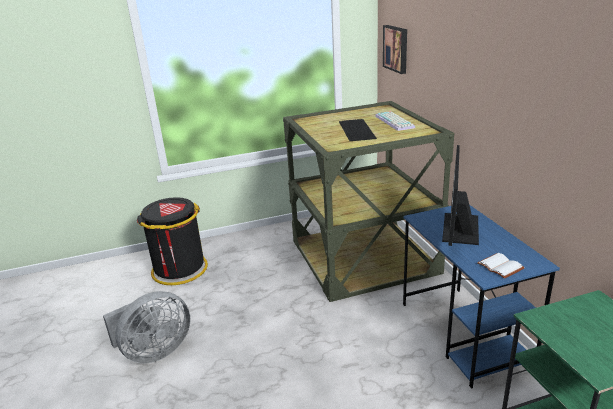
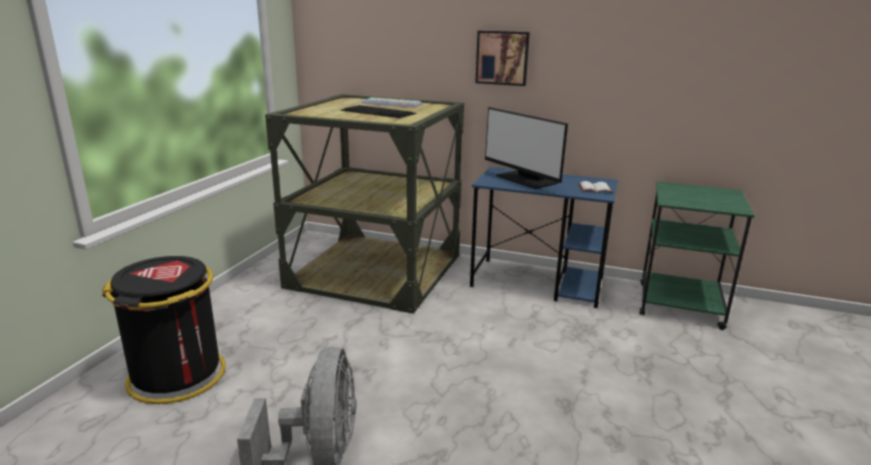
camera: 55 degrees left, 5 degrees down
(396, 48) = (340, 33): picture -> picture (502, 58)

